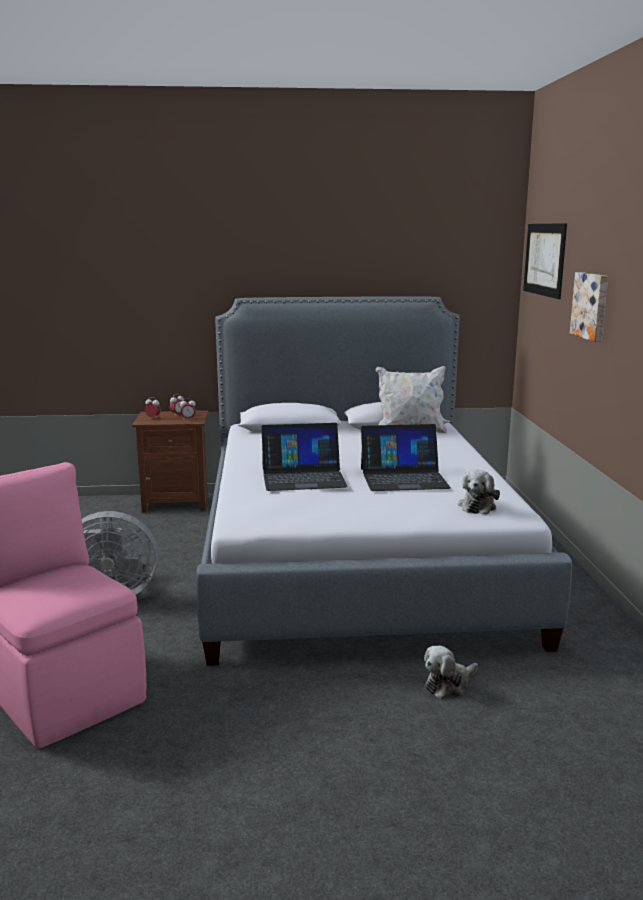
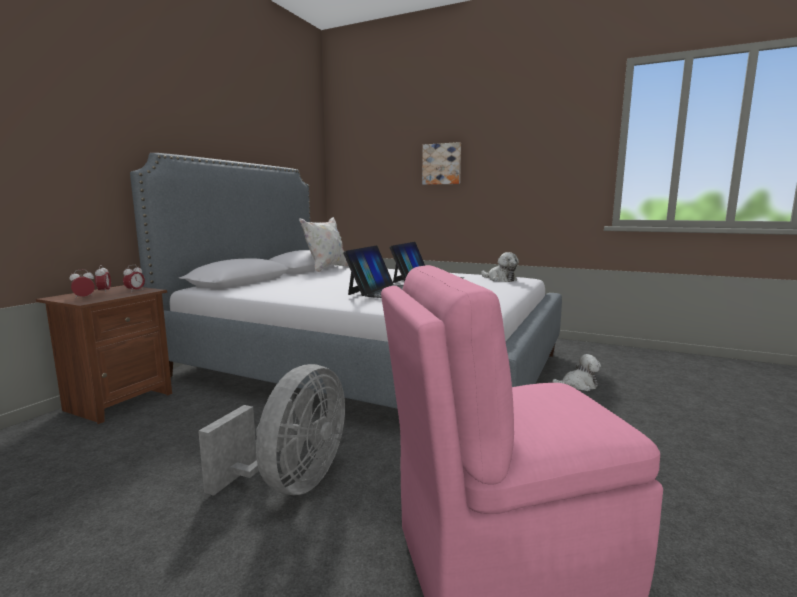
camera: 60 degrees left, 5 degrees down
(448, 684) = (578, 385): plush toy -> plush toy turned 90 degrees counterclockwise
(544, 259) = (365, 143): picture -> none

